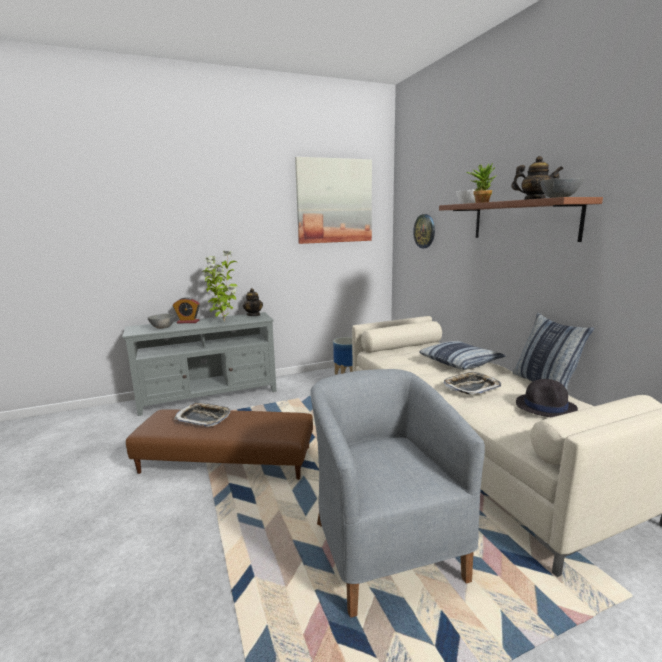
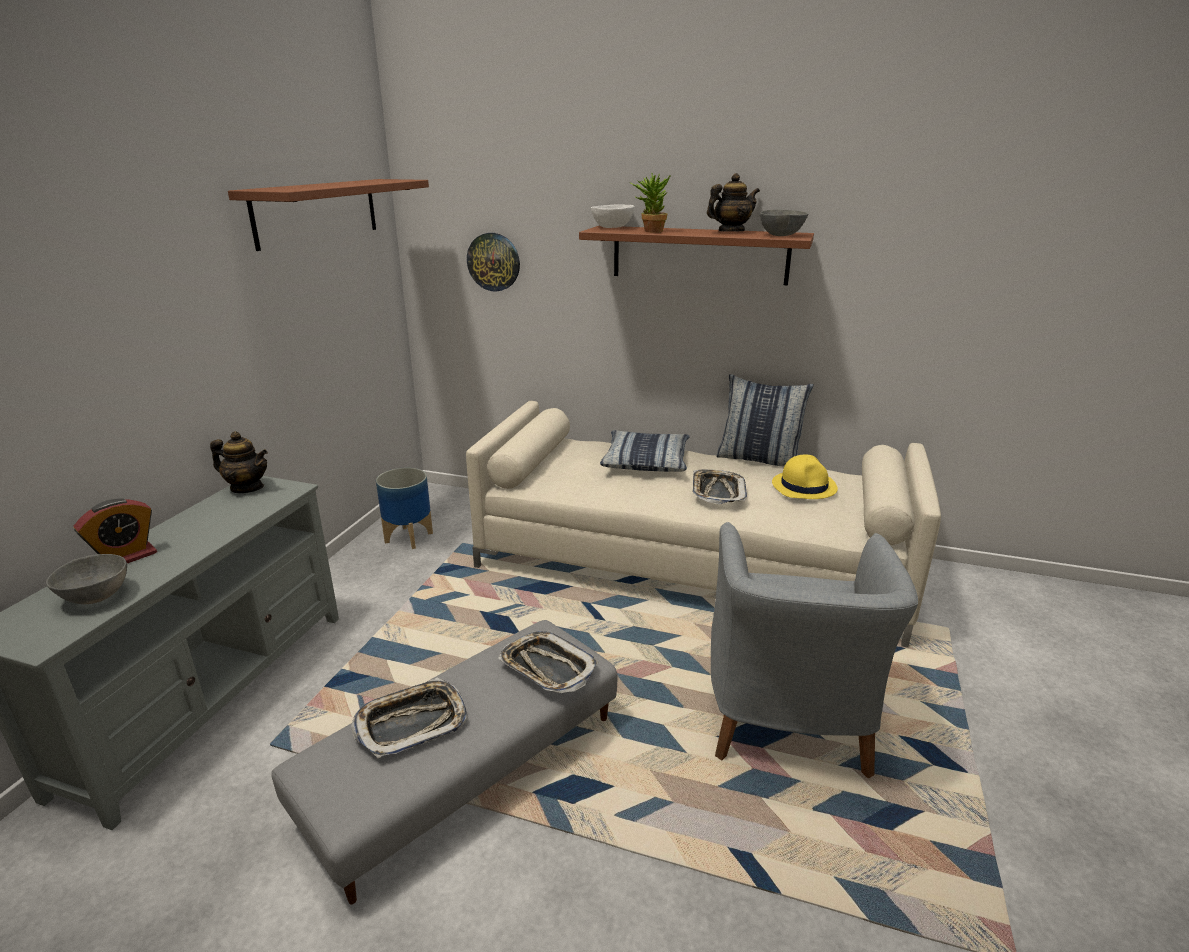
camera: 50 degrees left, 10 degrees up
(223, 321) = (218, 525): potted plant -> none
(227, 459) = (464, 767): brown ottoman -> grey ottoman
(273, 428) = (547, 667): none -> tray
(334, 201) = (317, 211): picture -> brown shelf
(383, 545) = (787, 719): grey armchair -> grey armchair turned 105 degrees counterclockwise
(546, 406) = (804, 486): black hat -> yellow hat

